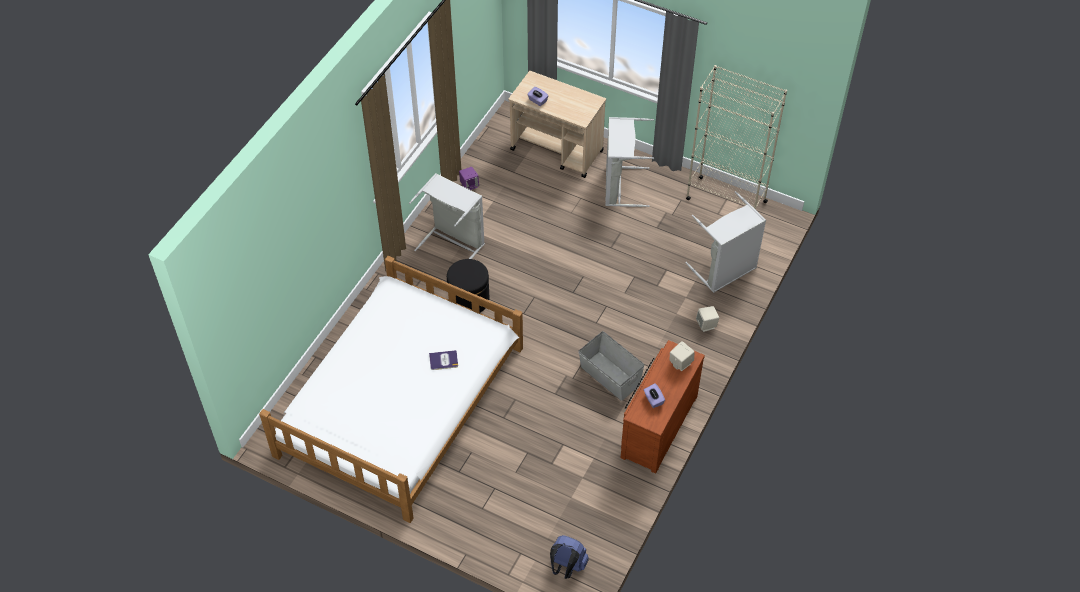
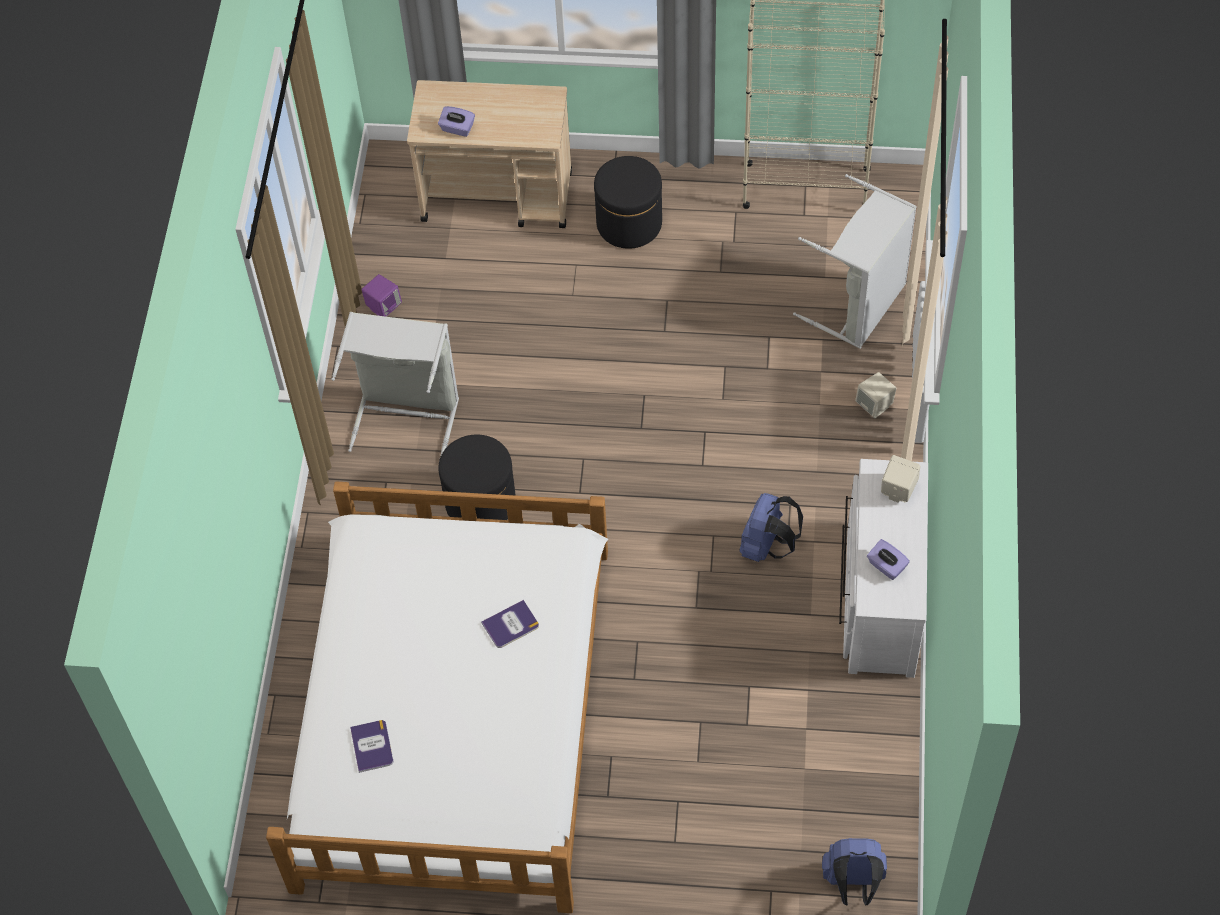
camera: 20 degrees left, 5 degrees up
(341, 394) = (372, 746): none -> book
(610, 376) = (767, 546): grey storage box -> blue backpack
(620, 187) = (629, 223): grey laundry basket -> black ottoman
(657, 425) = (878, 598): brown dresser -> white dresser

